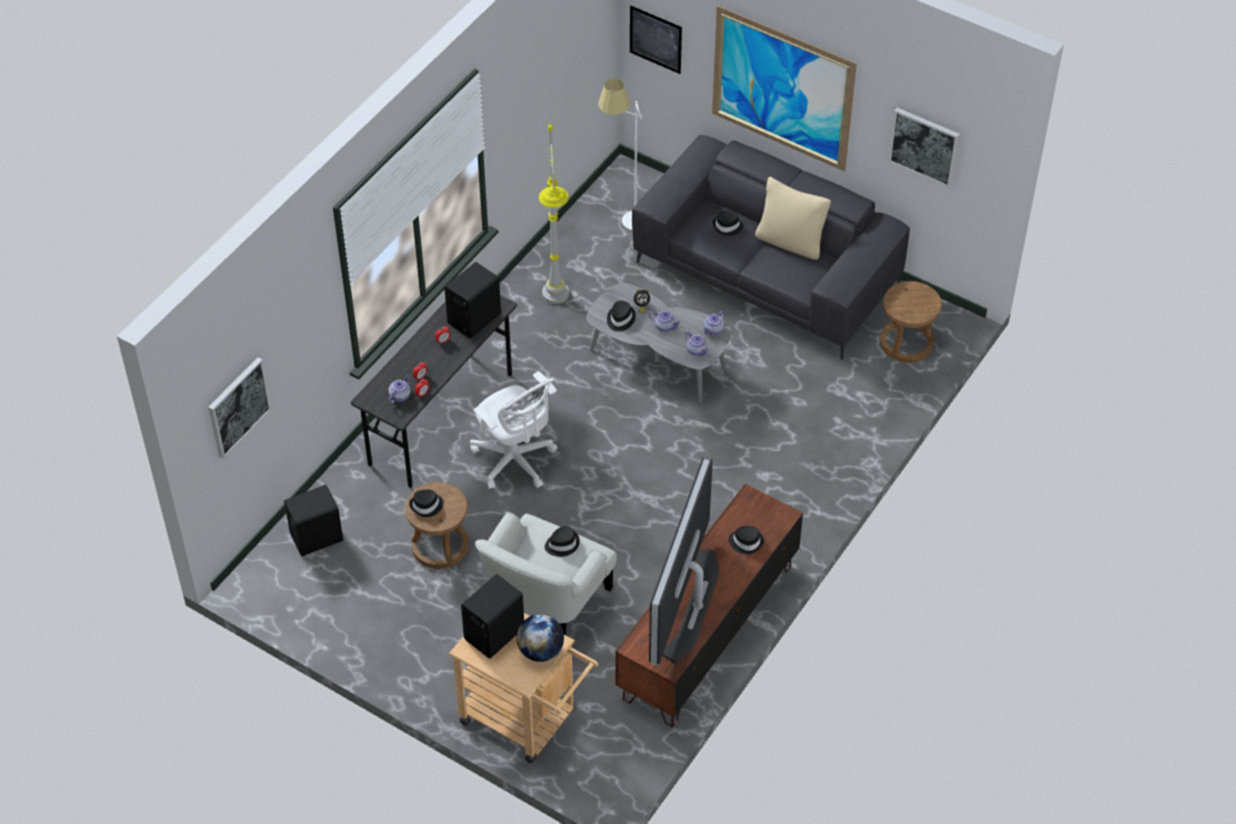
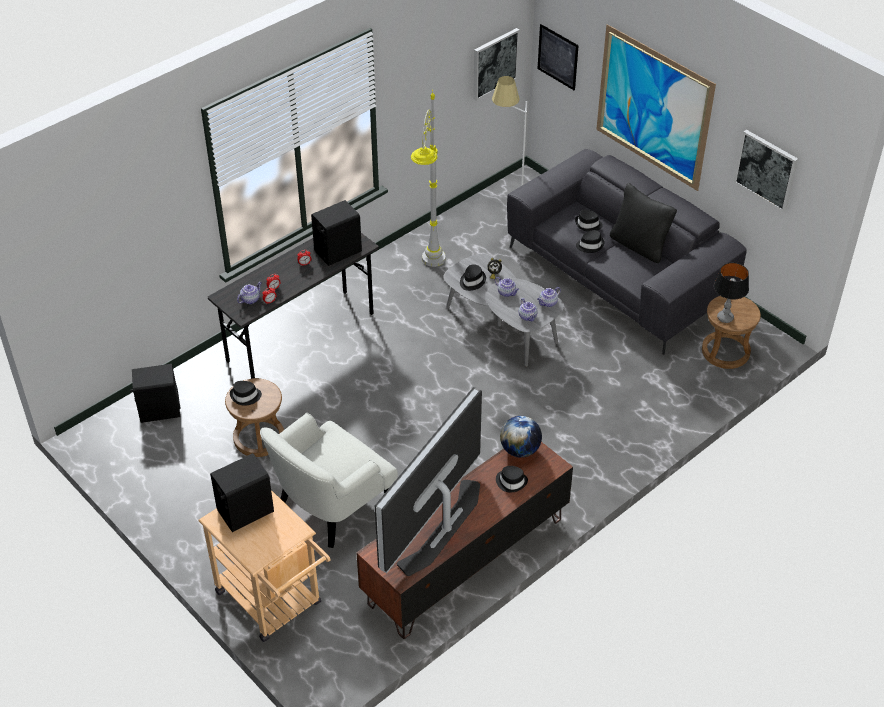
camera: 15 degrees right, 5 degrees down
(238, 406) = (85, 268): picture -> picture (494, 63)
(515, 461) = (350, 382): white office chair -> none
(540, 651) = (280, 535): globe -> globe (520, 450)
(562, 544) = (349, 451): black hat -> black hat (590, 245)
(790, 242) = (639, 246): beige pillow -> black pillow
(905, 310) = (725, 318): none -> table lamp

